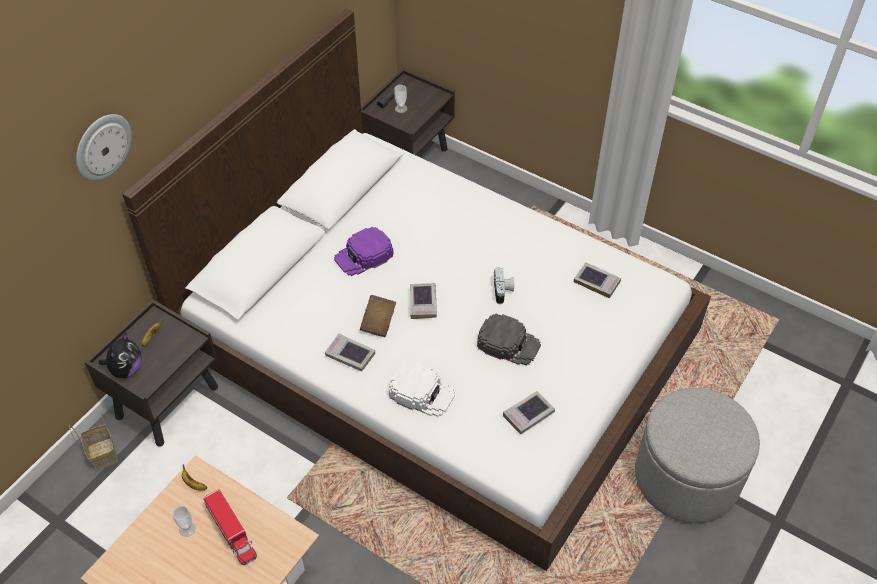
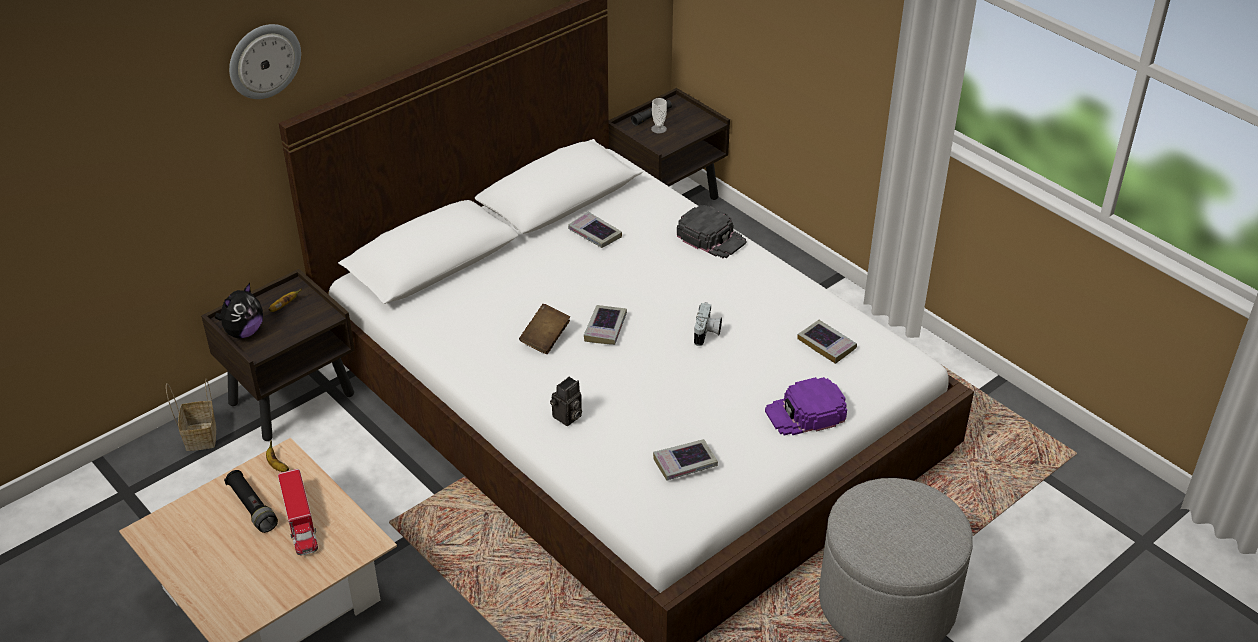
camera: 15 degrees right, 10 degrees down
(187, 529) = (252, 507): cup -> black flashlight
(350, 355) = (499, 365): book -> book (594, 234)
(364, 256) = (555, 269): purple cap -> purple cap (805, 413)
(422, 392) = (567, 417): white cap -> camera
(508, 343) = (691, 387): black cap -> black cap (712, 237)

